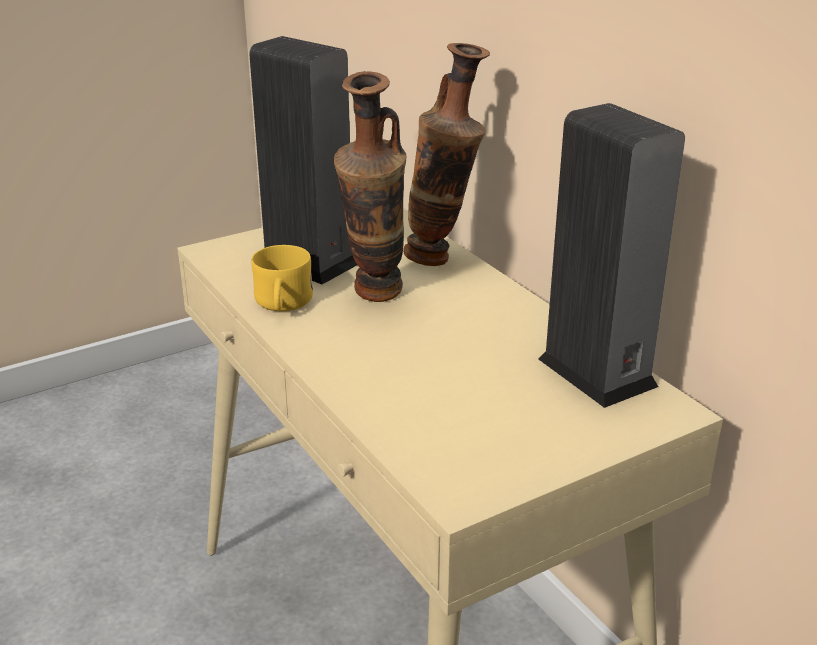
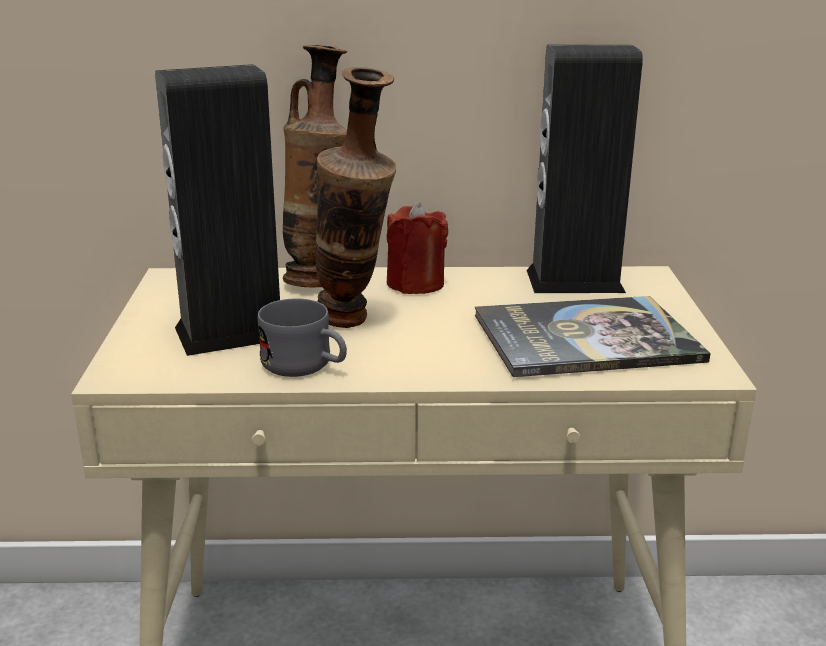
camera: 60 degrees left, 5 degrees down
(282, 305) = (306, 366): yellow mug -> grey mug
(461, 410) = (586, 339): none -> book
(486, 299) = (415, 284): none -> red candle

